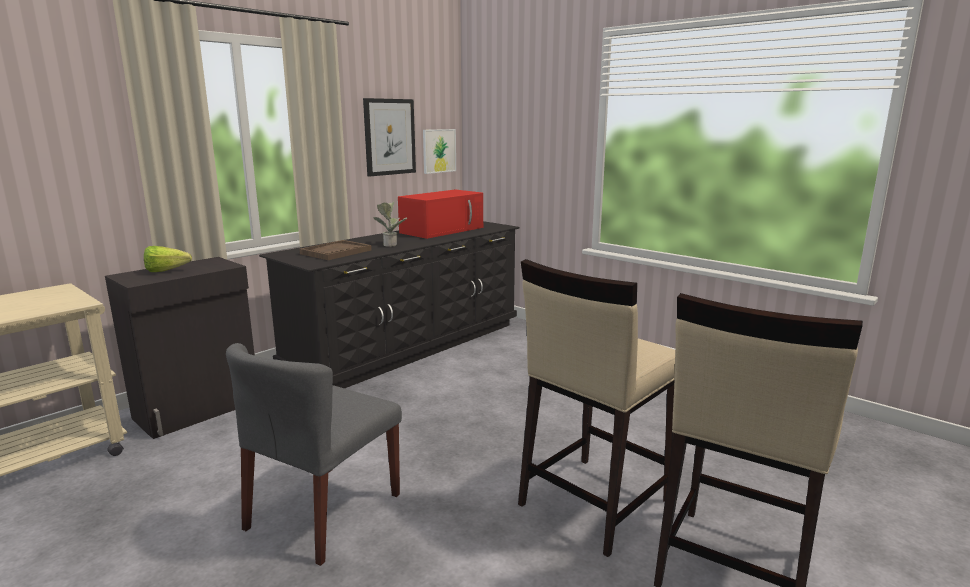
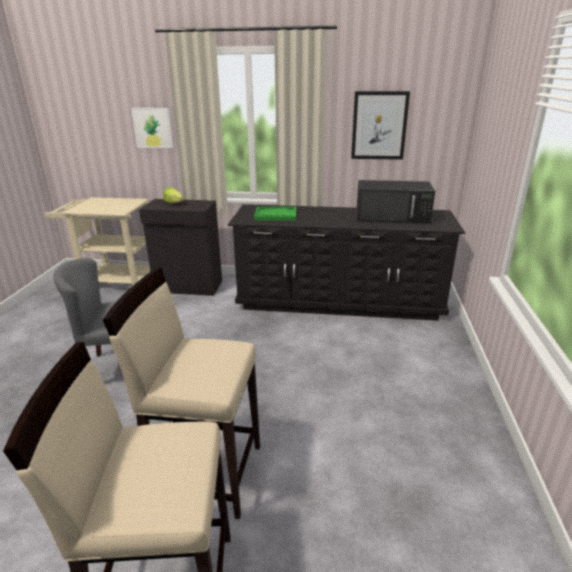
camera: 55 degrees right, 10 degrees up
(336, 252) = (275, 215): brown tray -> green tray
(391, 244) = (320, 219): potted plant -> none
(439, 151) = (438, 141): picture -> picture (153, 127)
(443, 230) = (393, 216): red microwave -> black microwave

